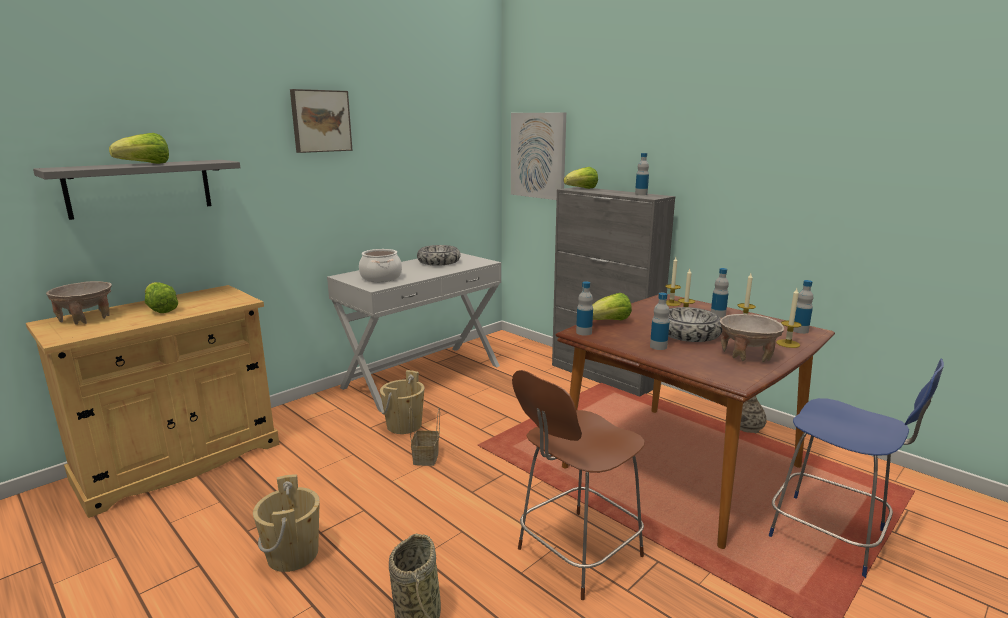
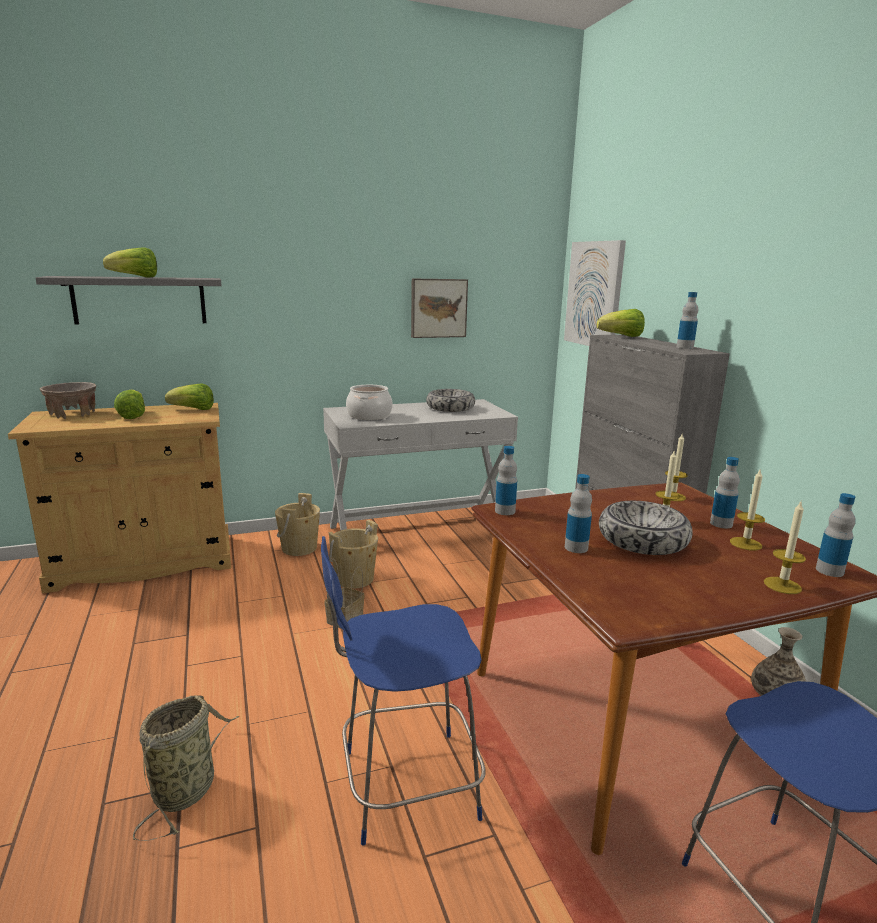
camera: 25 degrees right, 0 degrees up
(293, 554) = (146, 679): beige bucket -> beige bucket (299, 548)
(320, 121) = (329, 243): picture -> picture (438, 308)
(576, 554) = (404, 785): brown chair -> blue chair
(610, 321) = (556, 504): lettuce -> lettuce (193, 410)
(747, 354) = (693, 586): beige bowl -> none

